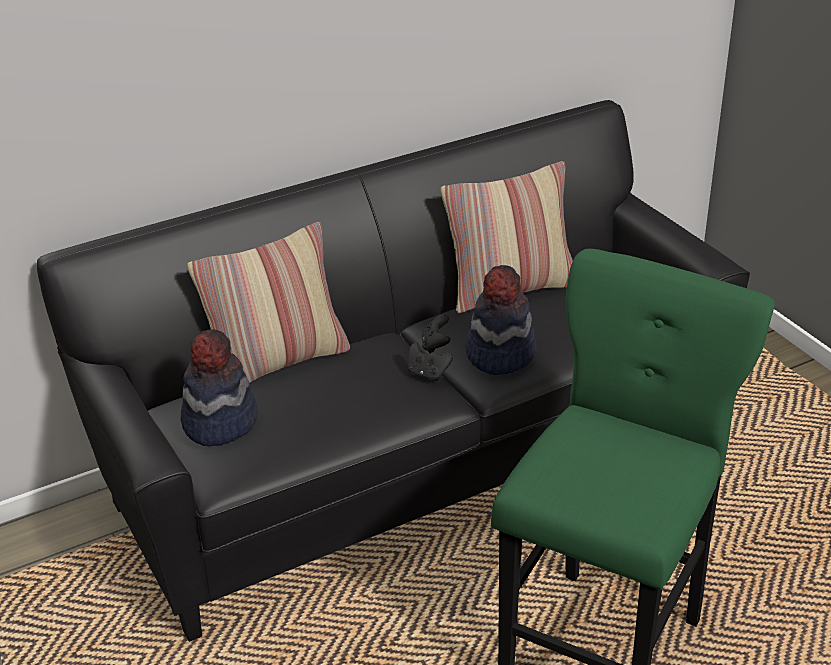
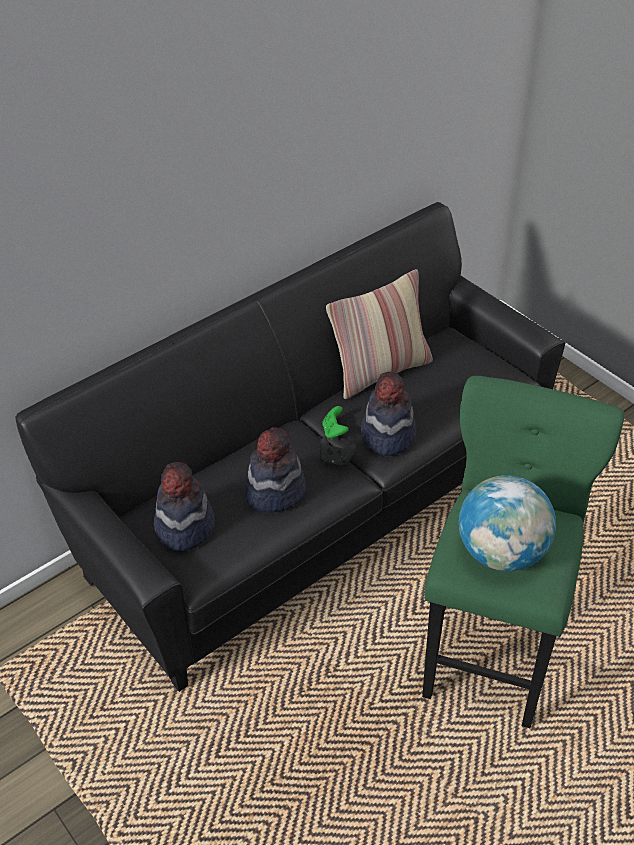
camera: 10 degrees left, 10 degrees up
(278, 362) = (213, 462): pillow -> none
(341, 396) = (274, 491): none -> hat
(436, 345) = (334, 431): black game controller -> green game controller
(599, 474) = (502, 552): none -> globe

